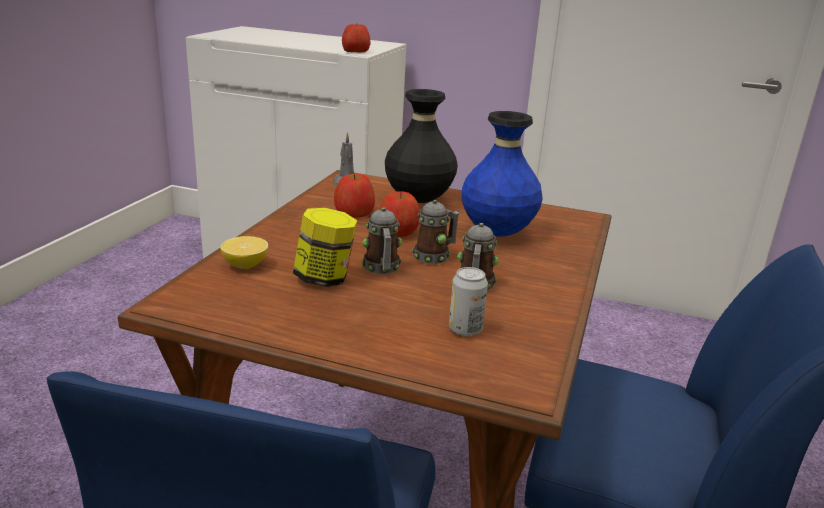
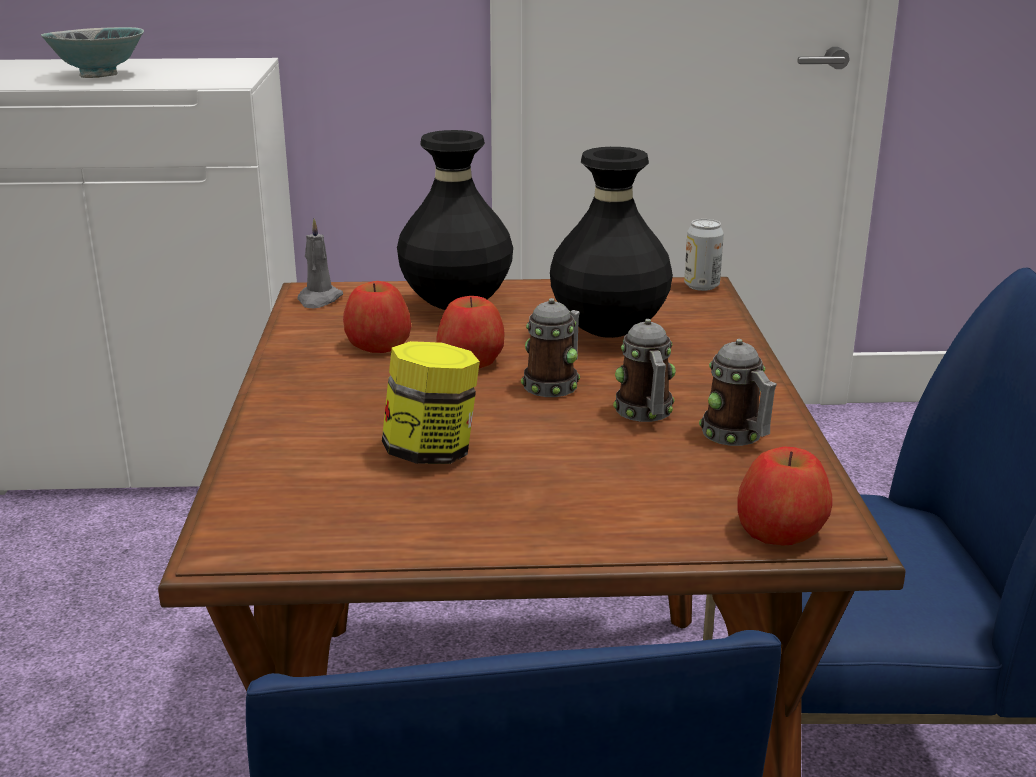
camera: 20 degrees left, 0 degrees up
(245, 265) = (291, 461): lemon -> none
(298, 41) = (99, 76): none -> bowl
(355, 52) = (218, 82): apple -> apple (780, 531)
(382, 269) = (499, 419): mug -> mug (737, 437)
(465, 329) = (688, 477): can -> can (701, 286)
(497, 233) = (609, 334): blue vase -> black vase

